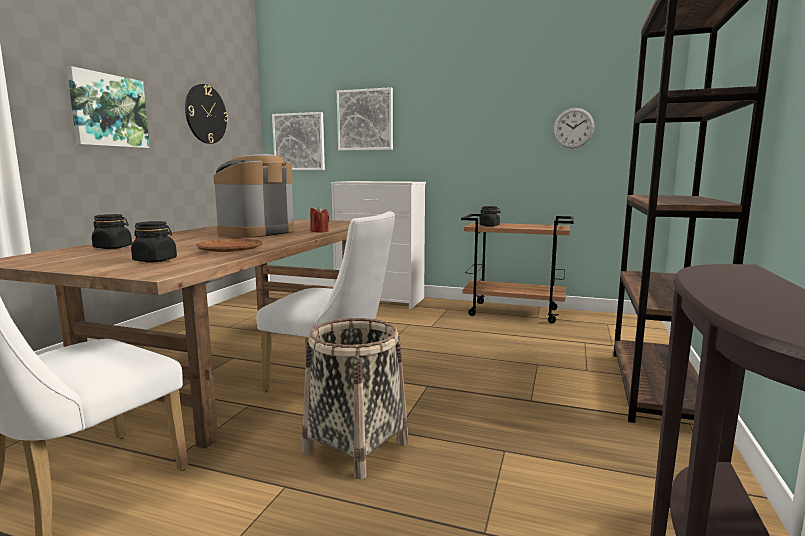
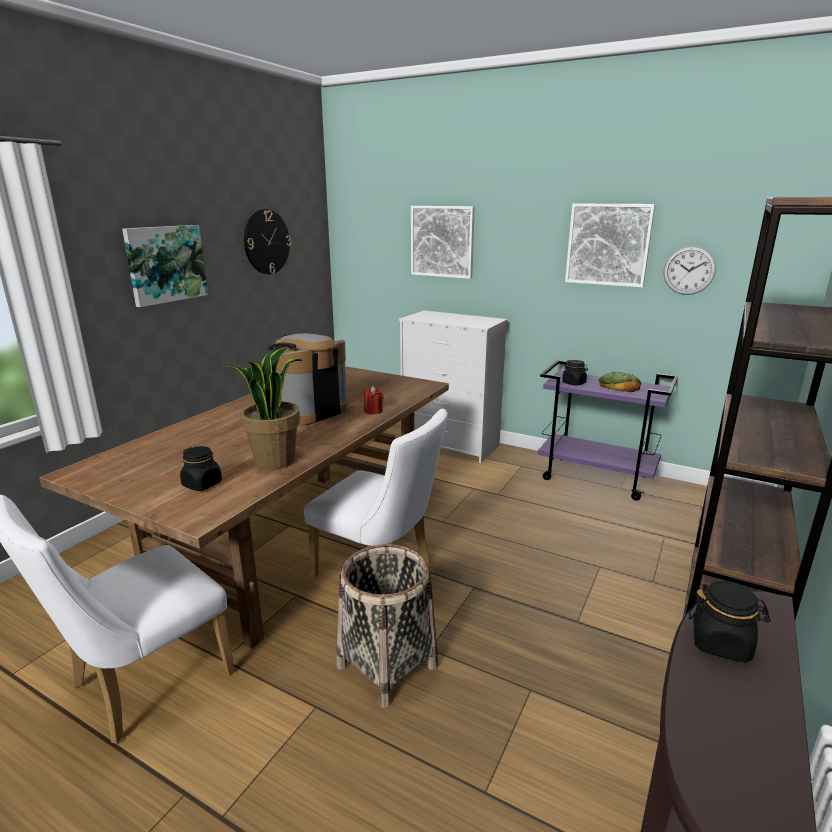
camera: 10 degrees right, 10 degrees up
(113, 247) = (169, 445): black jar -> black jar (721, 643)
(230, 250) = (274, 460): brown plate -> potted plant
(299, 142) = (369, 260): picture -> picture (608, 244)
(514, 312) = (596, 478): brown cart -> purple cart
(527, 226) = (619, 386): none -> bread

